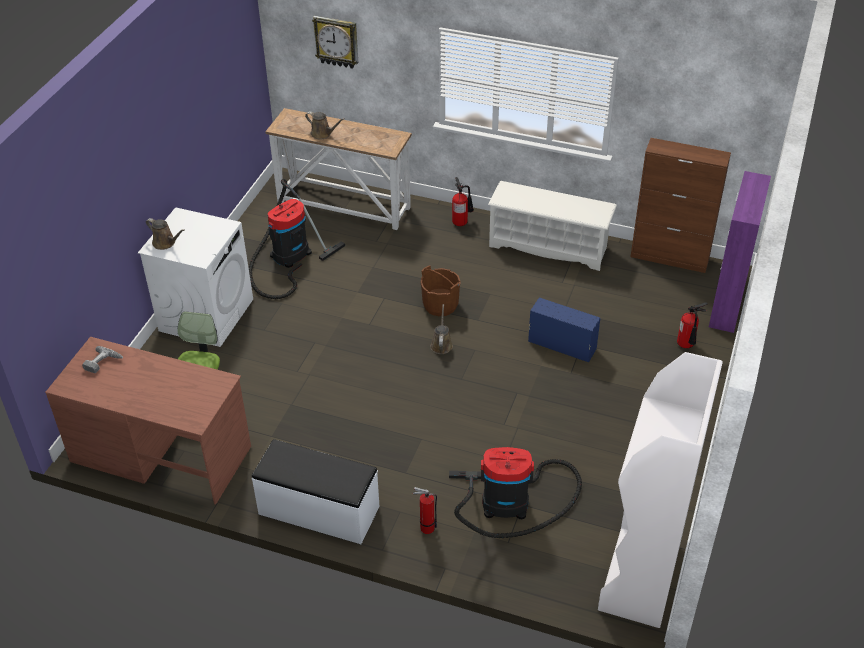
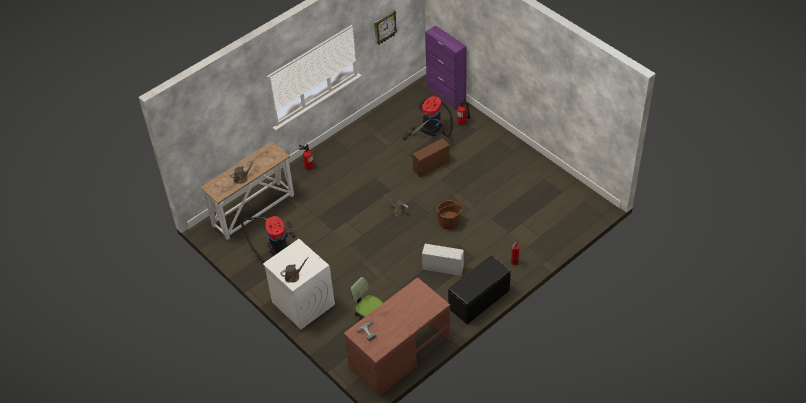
camera: 60 degrees left, 5 degrees up
(318, 511) = (479, 299): white bench -> black bench
(336, 41) = (214, 127): wall clock -> wall clock (384, 27)
(359, 438) = (442, 267): none -> white storage box
(440, 305) = (369, 200): brown bucket -> brown bucket (449, 221)
(511, 503) = (518, 226): vacuum cleaner -> vacuum cleaner (432, 126)
(549, 246) = (356, 139): white shoe rack -> none
(561, 345) = (431, 166): blue storage box -> brown storage box
(640, 578) = (584, 201): white bookcase -> none
(670, 258) = (399, 99): brown cabinet -> none

